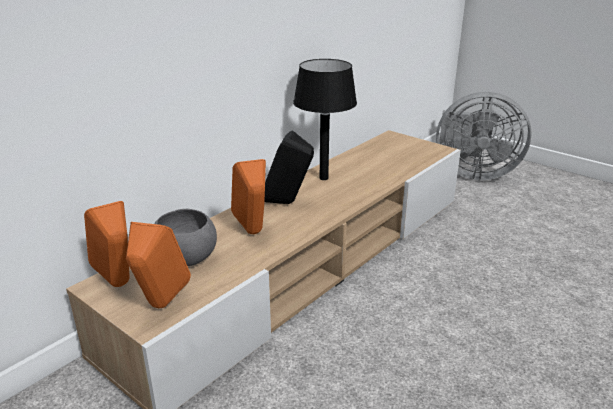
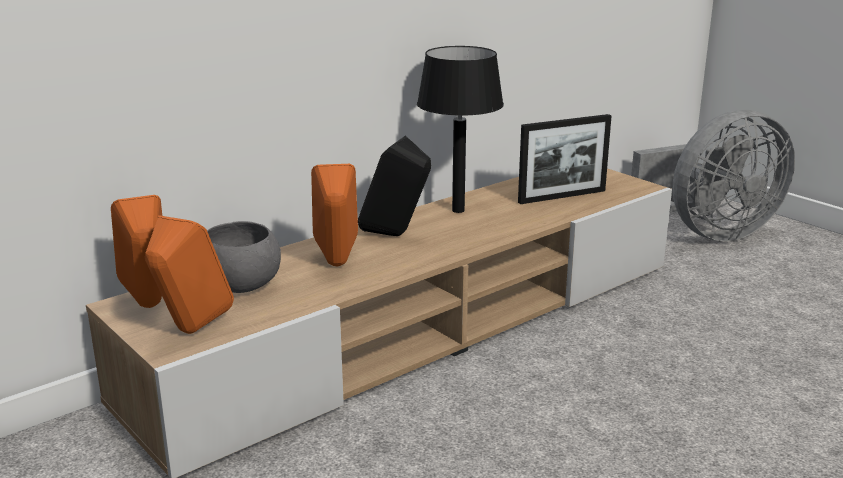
camera: 10 degrees right, 5 degrees down
(391, 161) = (562, 196): none -> picture frame
(472, 173) = (710, 233): grey fan -> grey fan turned 45 degrees counterclockwise

